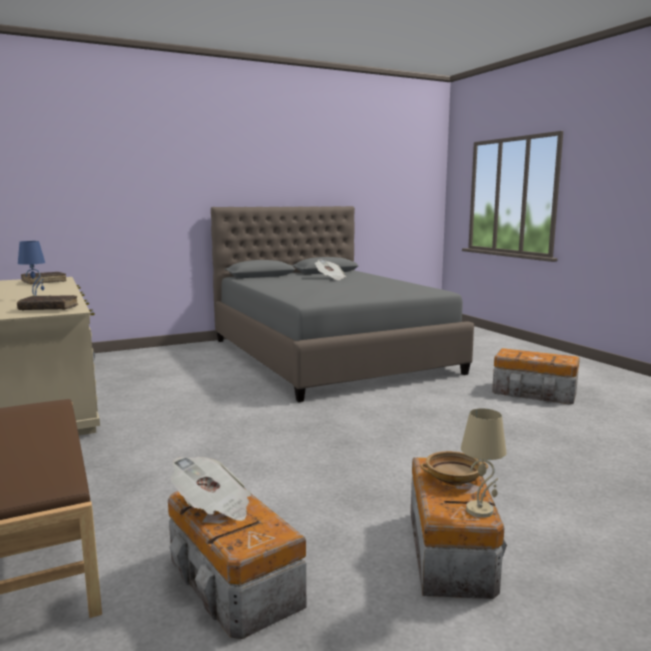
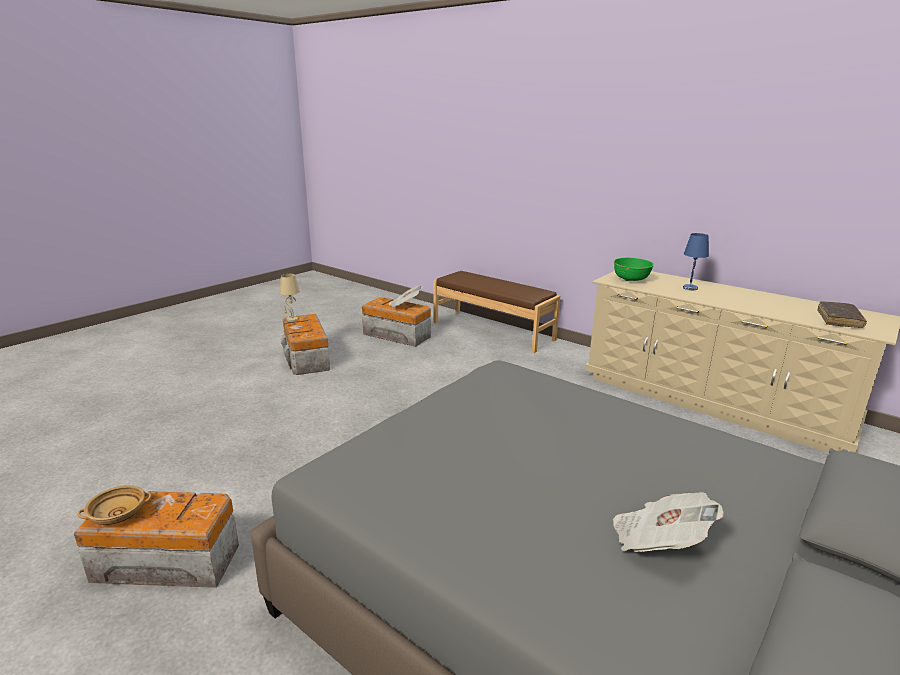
camera: 155 degrees right, 10 degrees up
(48, 309) = (631, 279): brown book -> green bowl
(453, 479) = (303, 328): beige bowl -> beige bowl (118, 516)

